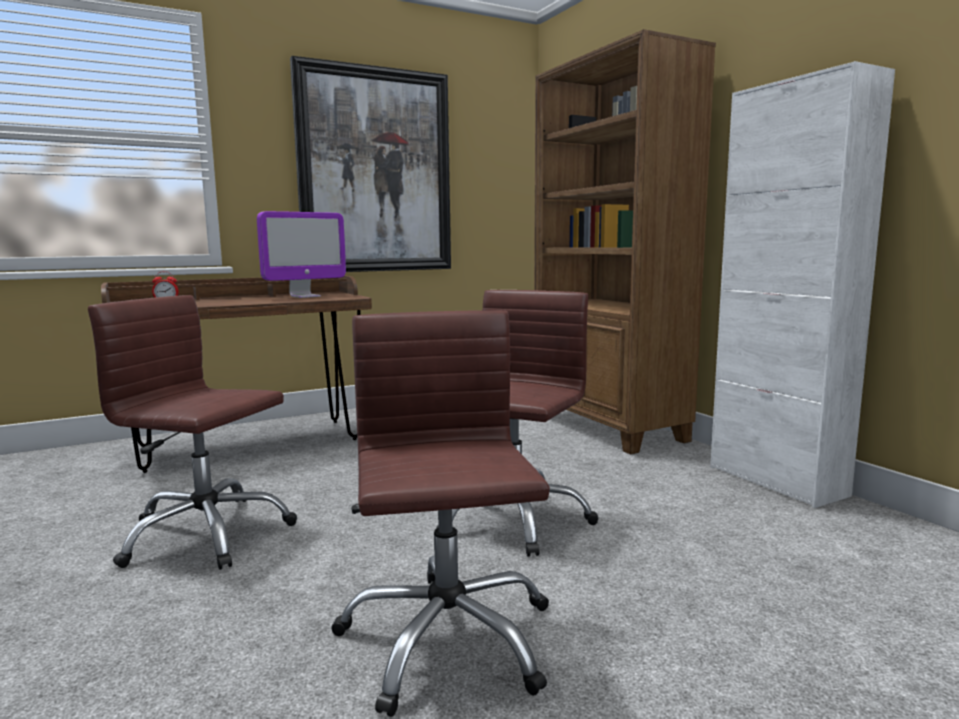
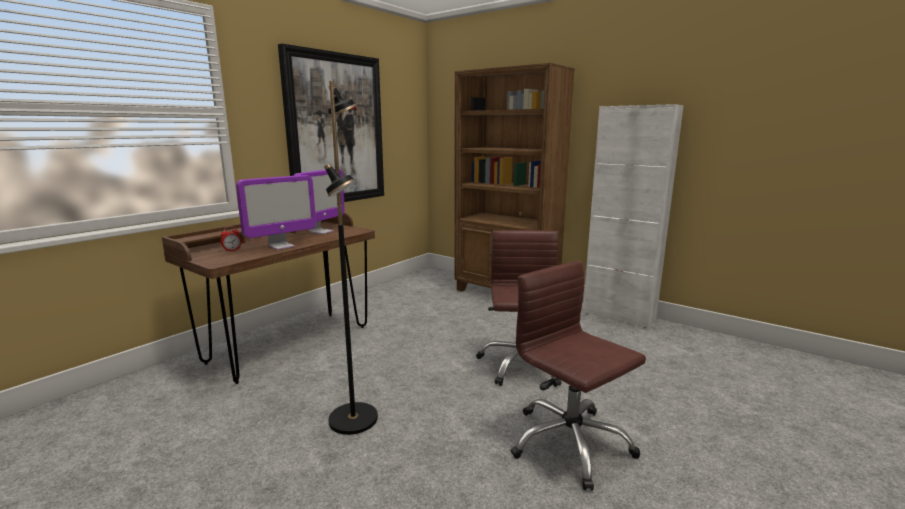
camera: 25 degrees left, 5 degrees up
(206, 534) = (354, 419): brown office chair -> black floor lamp
(223, 303) = (281, 246): none -> monitor

